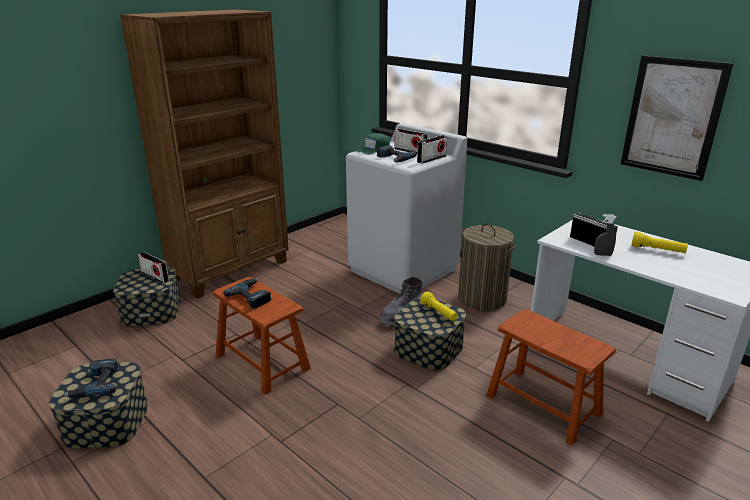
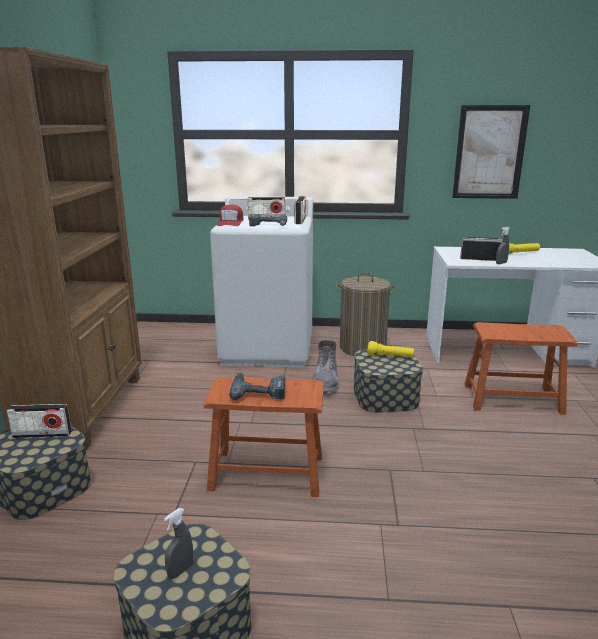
camera: 40 degrees left, 5 degrees down
(95, 384) = (180, 571): power drill -> grey spray bottle
(374, 149) = (230, 222): green cap -> red cap

